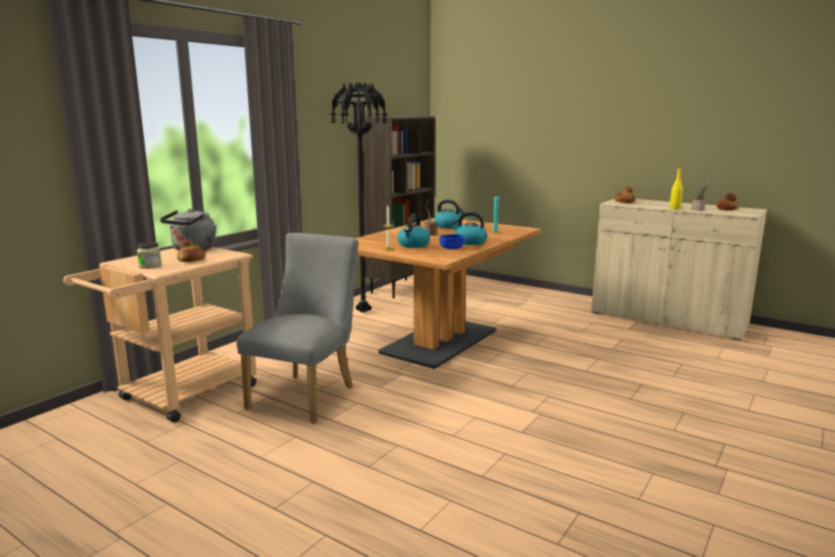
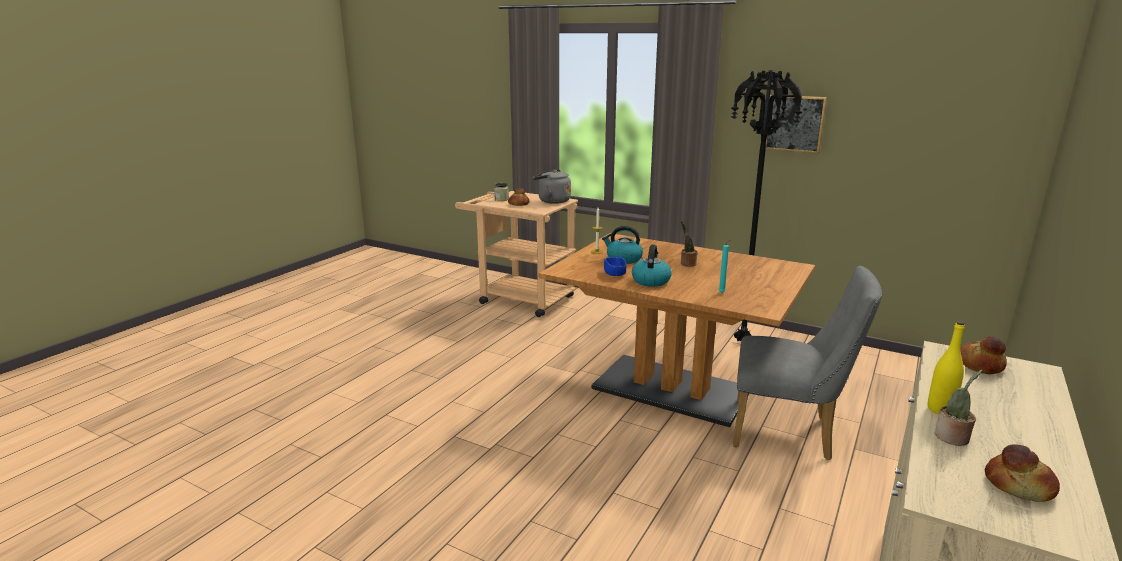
camera: 85 degrees right, 5 degrees up
(307, 394) = (526, 337): grey chair -> grey chair (790, 433)
(334, 128) = (794, 123): none -> picture
(399, 288) = (860, 355): brown bookcase -> none
(448, 226) = (744, 270): kettle -> none

